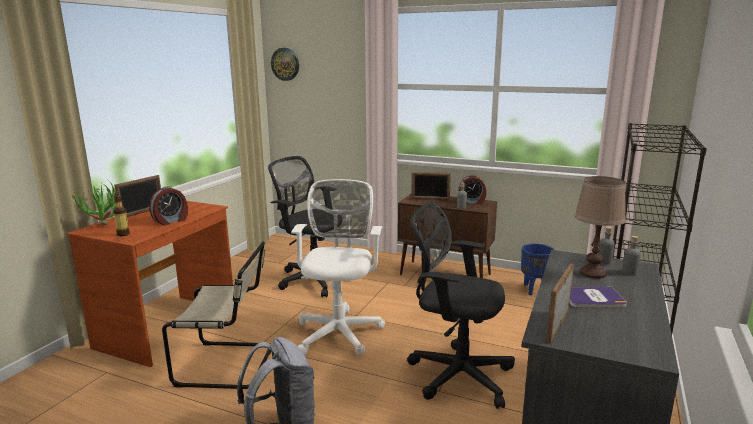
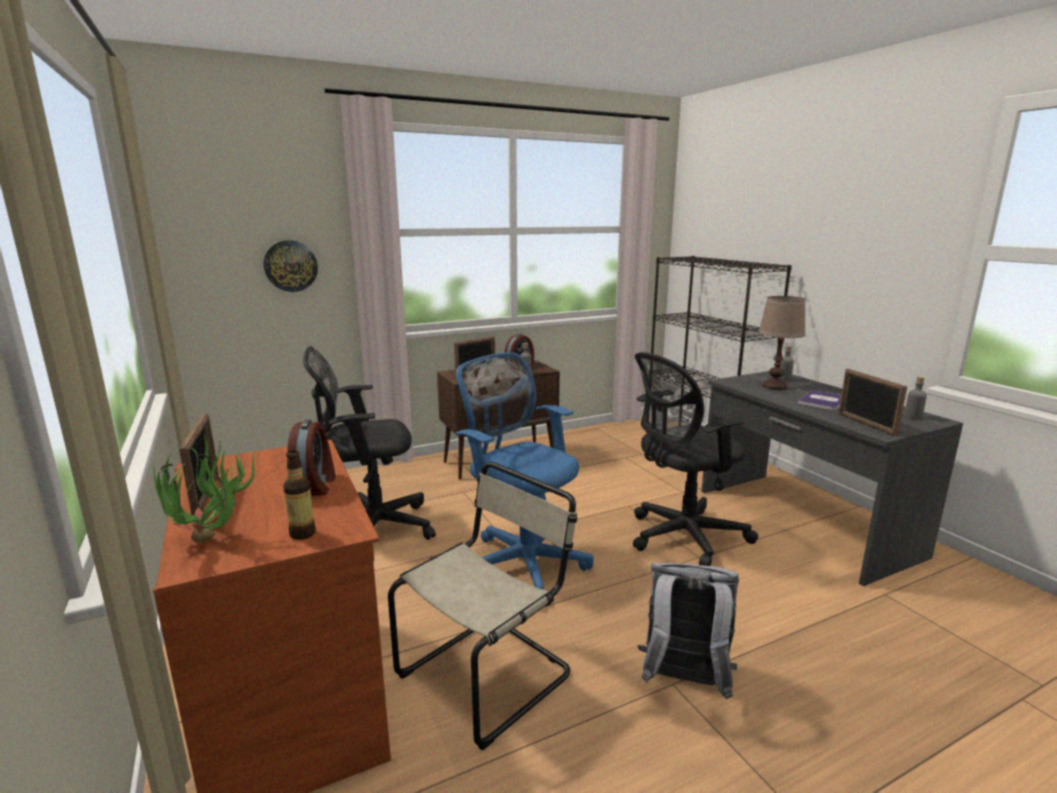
camera: 50 degrees left, 0 degrees up
(285, 64) = (179, 201): wall clock -> wall clock (290, 266)
(339, 331) = (522, 561): white office chair -> blue office chair
(534, 290) = (590, 444): blue planter -> none
(604, 262) = (755, 377): grey bottle -> grey bottle (913, 417)

